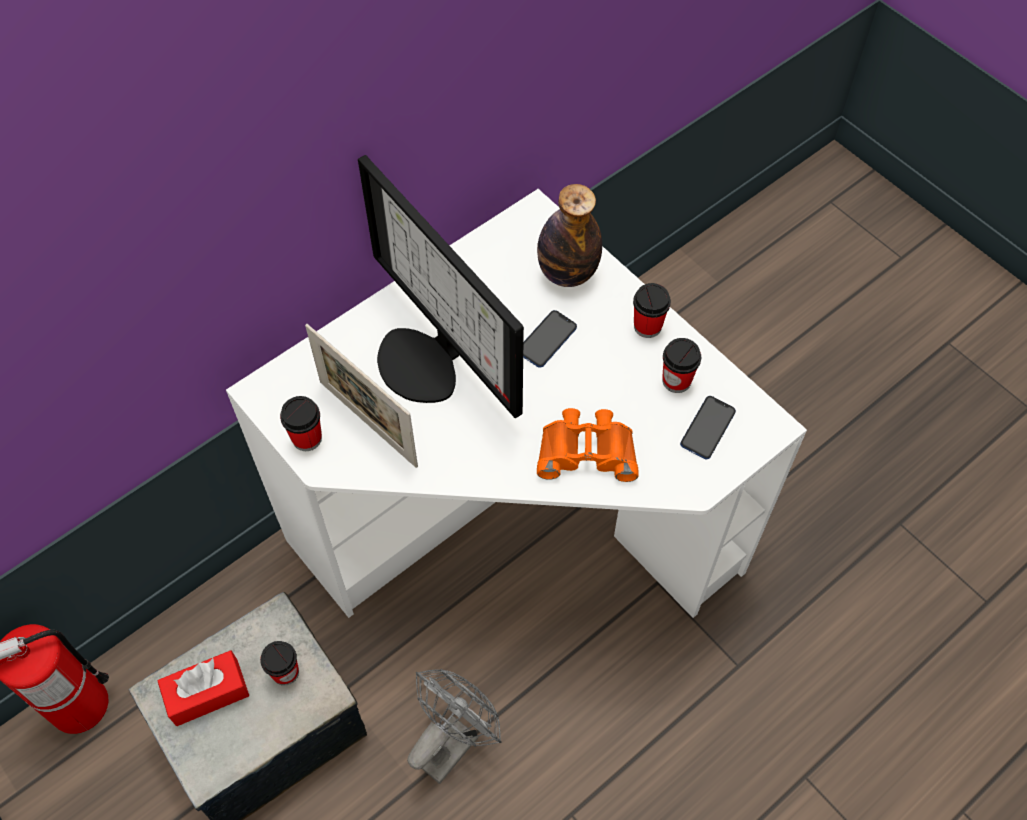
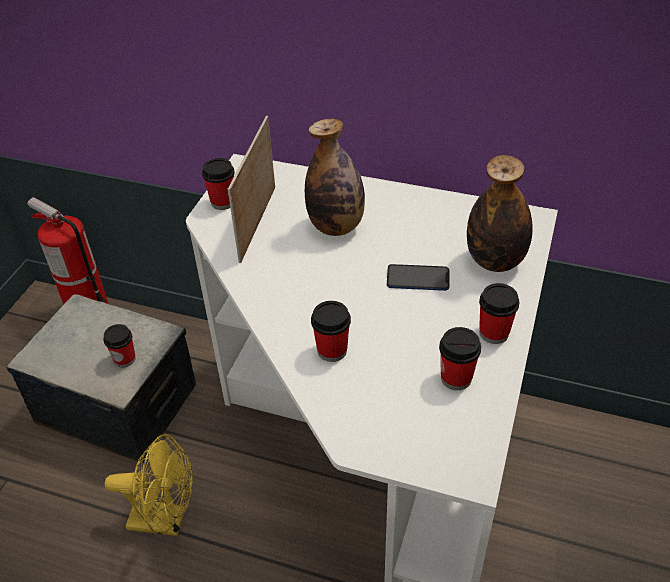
camera: 60 degrees right, 15 degrees down
(207, 693) = (89, 329): red tissue box -> none
(427, 361) = (336, 226): monitor -> bottle
(452, 740) = (166, 520): grey fan -> yellow fan
(587, 450) = (332, 350): orange binoculars -> cup
(707, 428) = (425, 424): phone -> none

